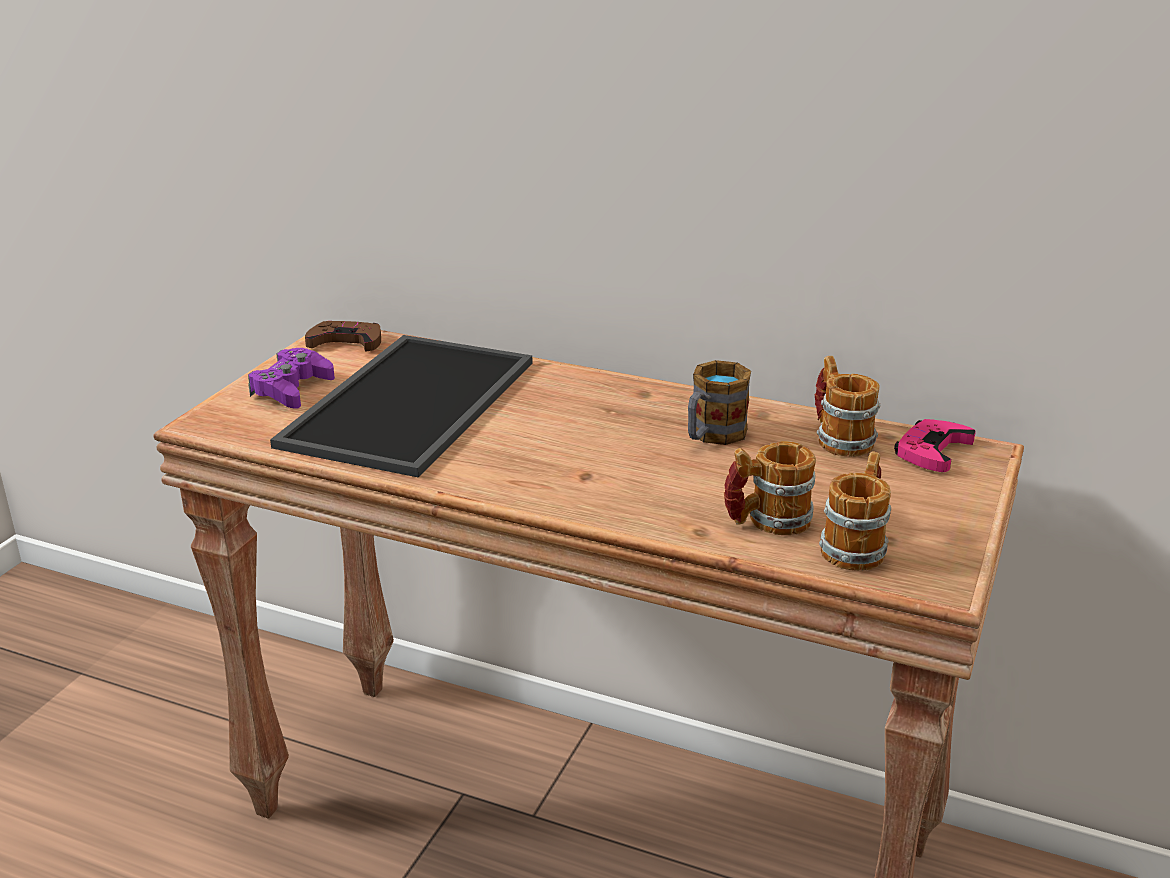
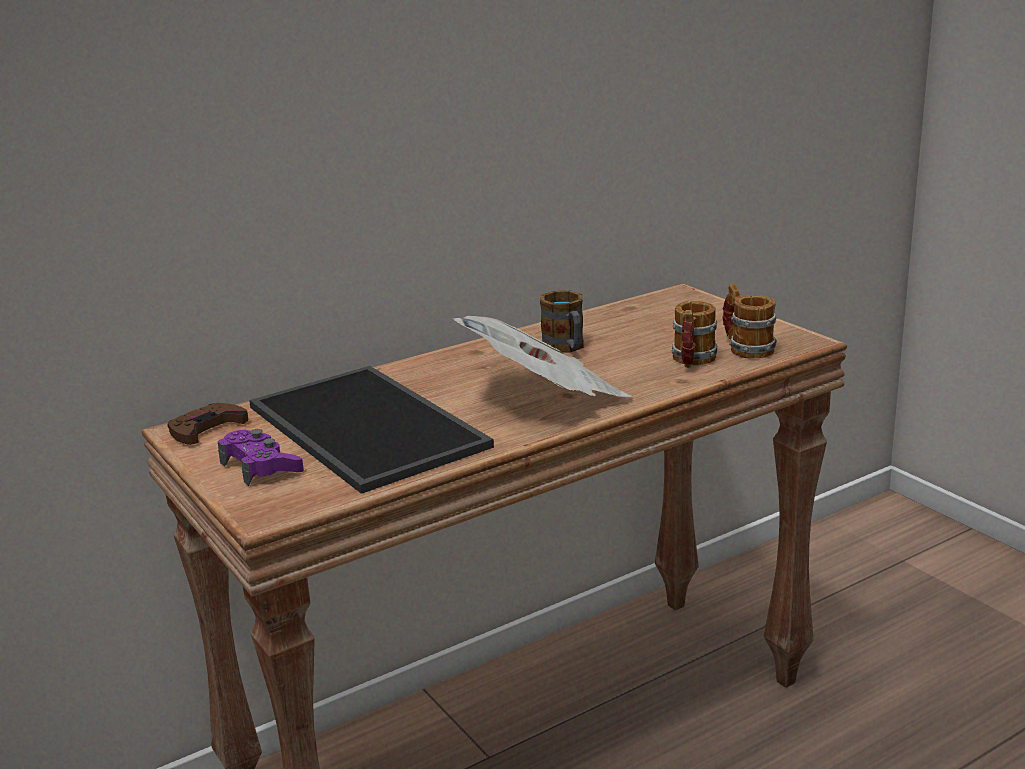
camera: 55 degrees left, 5 degrees down
(561, 467) = (545, 399): none -> newspaper
(839, 438) = (617, 318): mug -> none
(932, 451) = (664, 303): pink game controller -> none

